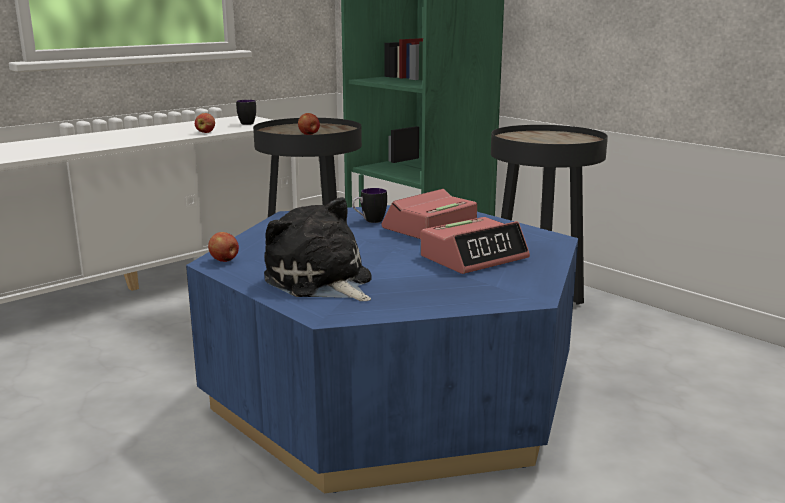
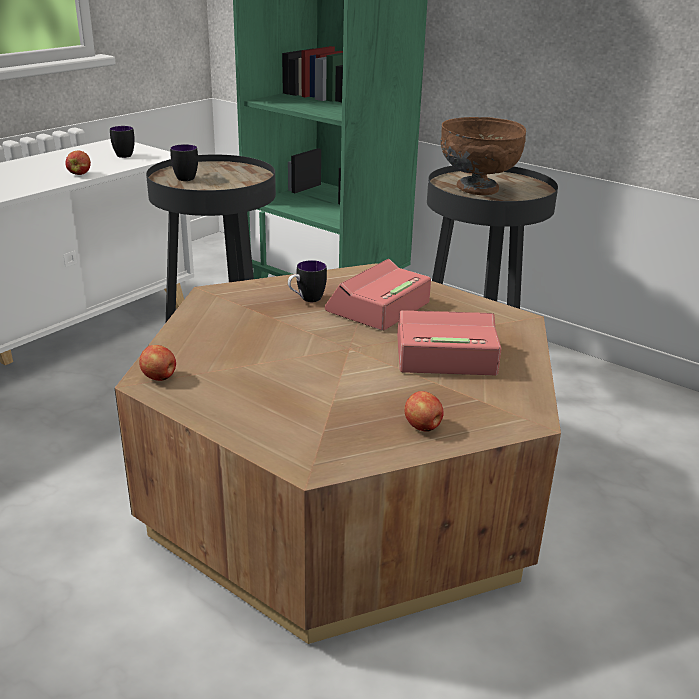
camera: 10 degrees left, 10 degrees up
(288, 130) = (187, 177): none -> mug
(309, 135) = (216, 185): apple -> apple (423, 427)
(321, 282) = (286, 408): plush toy -> none
(392, 392) = (345, 492): blue coffee table -> brown coffee table
(474, 257) = (444, 356): alarm clock -> alarm clock turned 135 degrees counterclockwise
(534, 140) = (477, 189): none -> brown bowl

